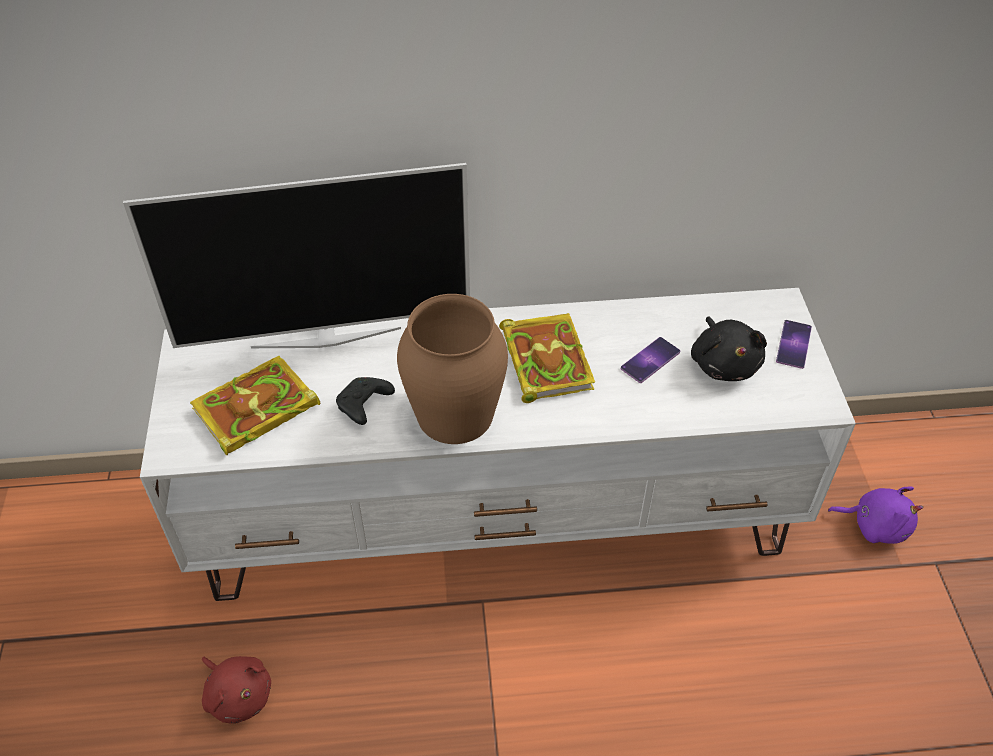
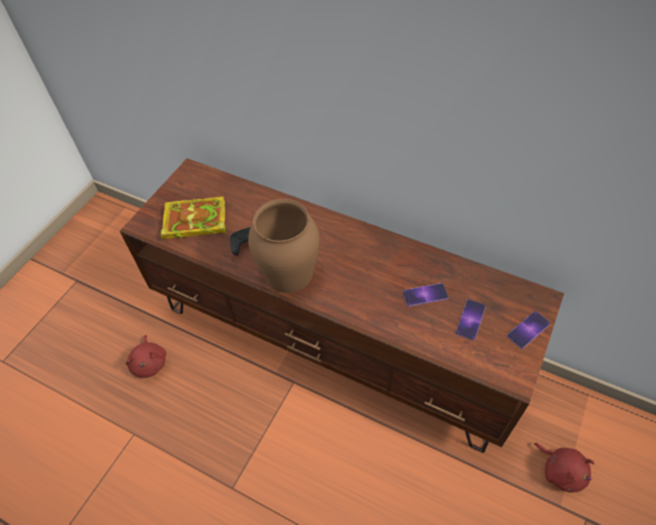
camera: 35 degrees right, 5 degrees up
(326, 336) = (258, 196): television -> none
(498, 517) = (334, 340): white tv stand -> brown tv stand
(544, 359) = (363, 264): book -> none
(724, 363) = (470, 319): black plush toy -> phone
(875, 525) = (561, 470): purple plush toy -> red plush toy

